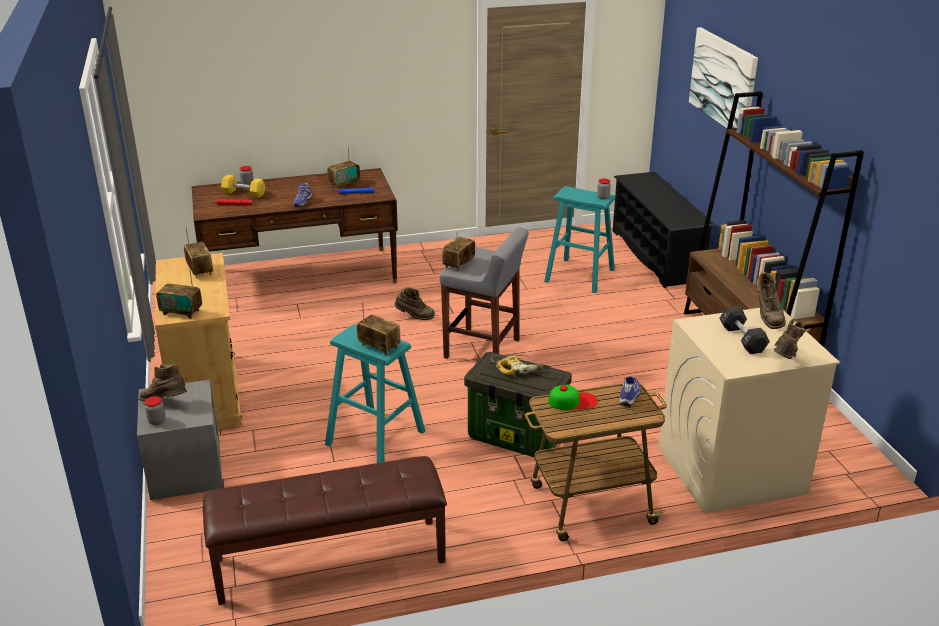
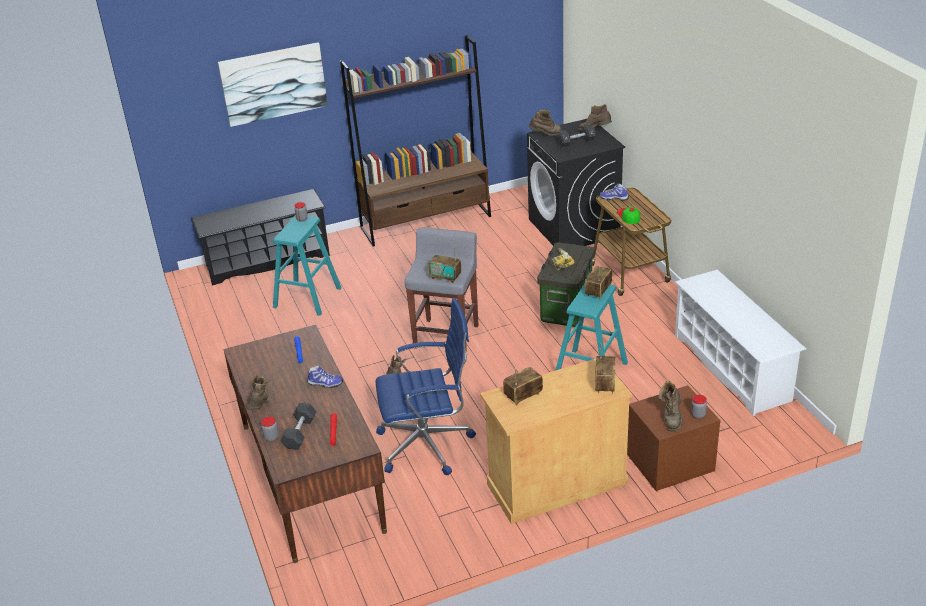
camera: 95 degrees left, 5 degrees up
(185, 470) = (670, 464): grey nightstand -> brown nightstand
(244, 193) = (300, 433): yellow dumbbell -> black dumbbell
(290, 180) = (260, 406): none -> brown boot
(309, 329) = (428, 444): none -> blue office chair
(329, 561) = (732, 367): brown bench -> white shoe rack
(344, 184) = (272, 365): radio -> none
(730, 470) = (574, 228): beige washing machine -> black washing machine

